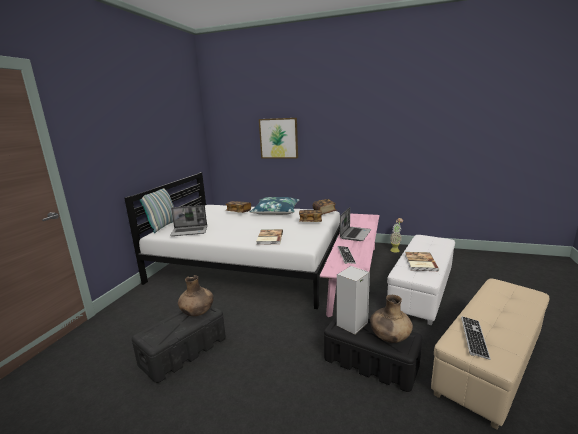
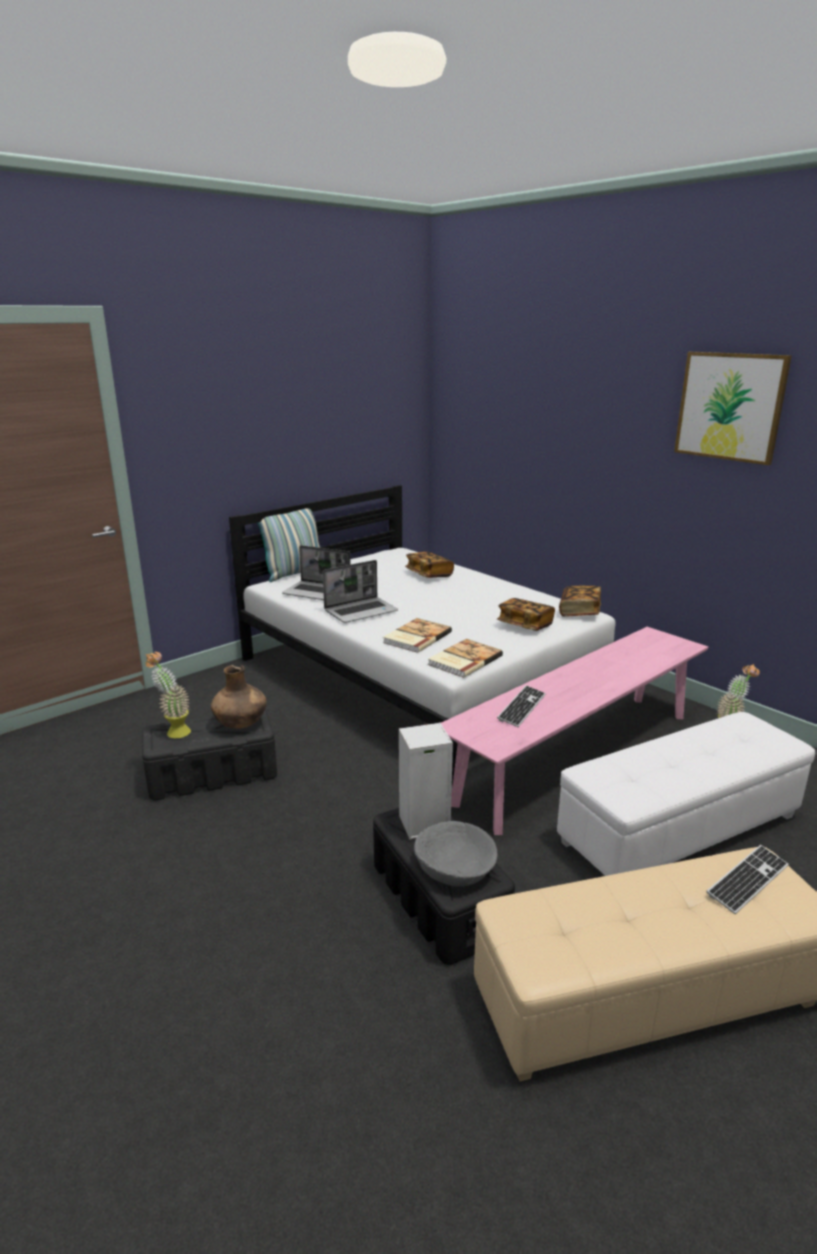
camera: 30 degrees right, 5 degrees up
(157, 331) = (173, 731): none -> potted plant
(276, 212) = (492, 590): blue pillow -> none
(278, 138) = (545, 440): picture -> picture (730, 406)
(355, 234) = (595, 673): laptop -> laptop (361, 611)
(389, 338) = (454, 866): brown vase -> grey bowl
(420, 262) = (656, 767): book -> book (463, 660)
(474, 338) = (555, 919): keyboard -> keyboard (747, 880)

